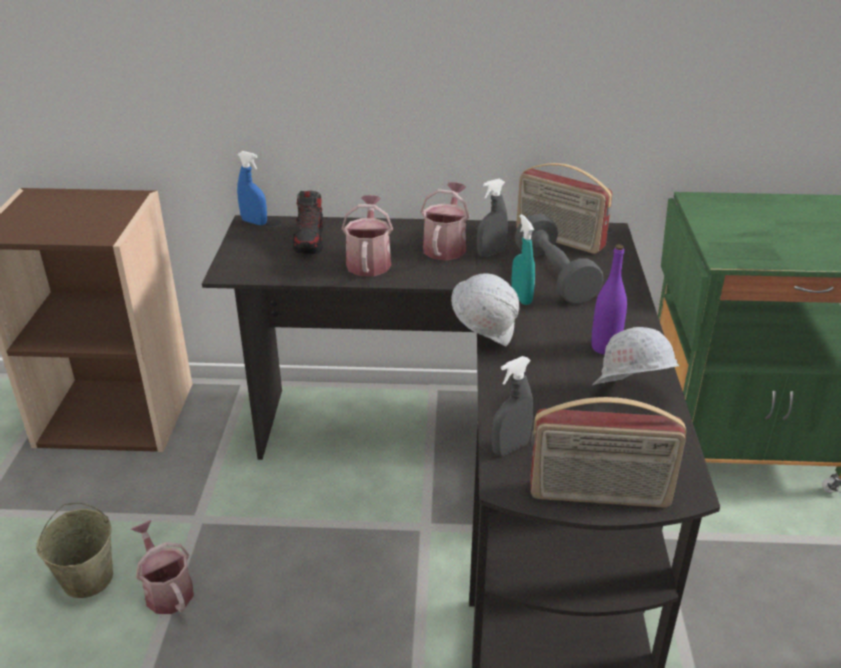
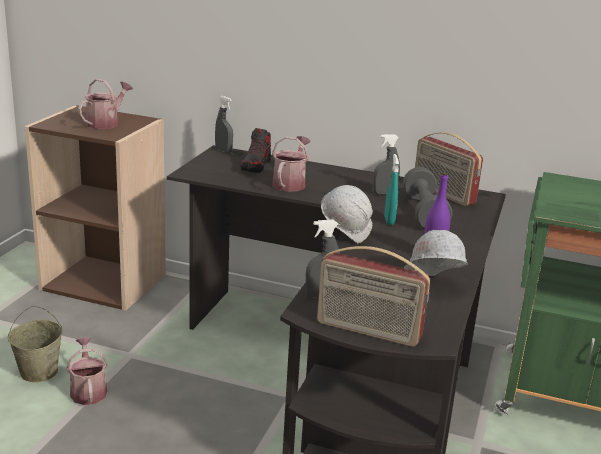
camera: 15 degrees right, 10 degrees down
(254, 222) = (223, 150): blue spray bottle -> grey spray bottle
(446, 246) = (353, 184): watering can -> watering can (106, 123)

